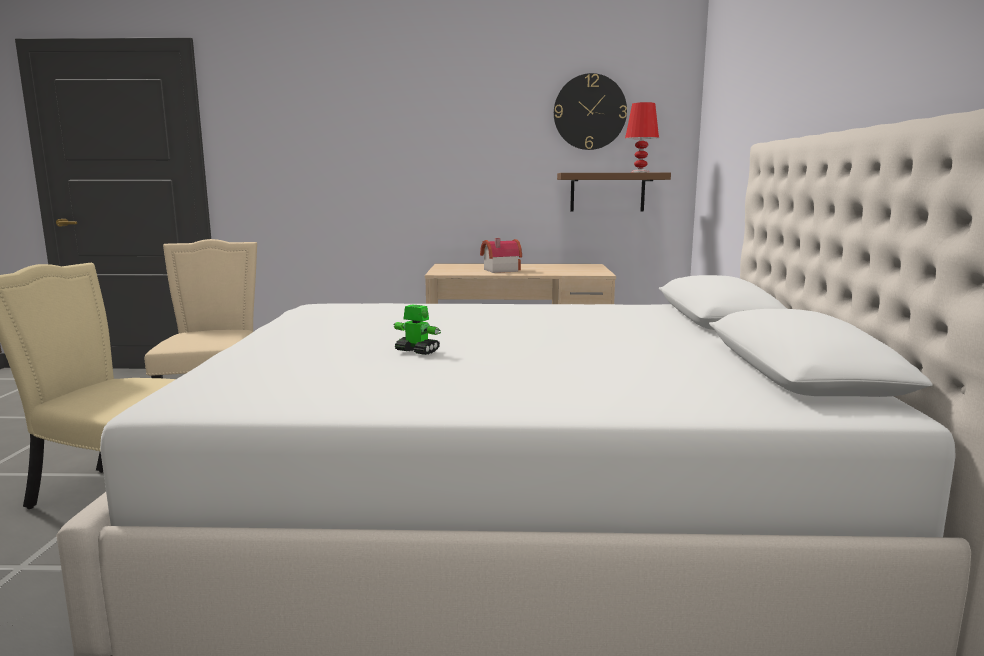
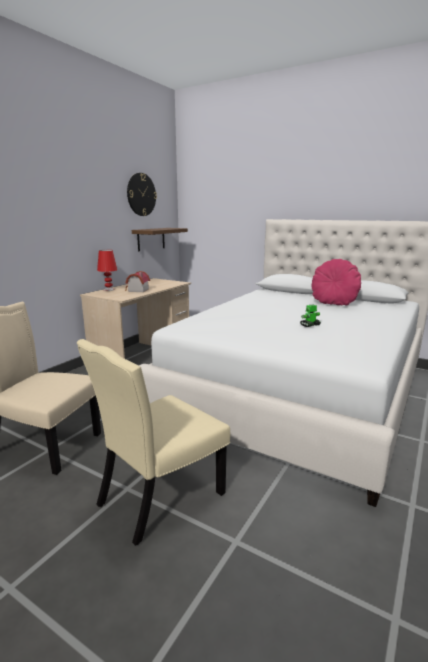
camera: 60 degrees left, 5 degrees up
(640, 172) = (171, 228): red table lamp -> red table lamp (109, 289)
(651, 350) = (334, 304): none -> pink pillow

